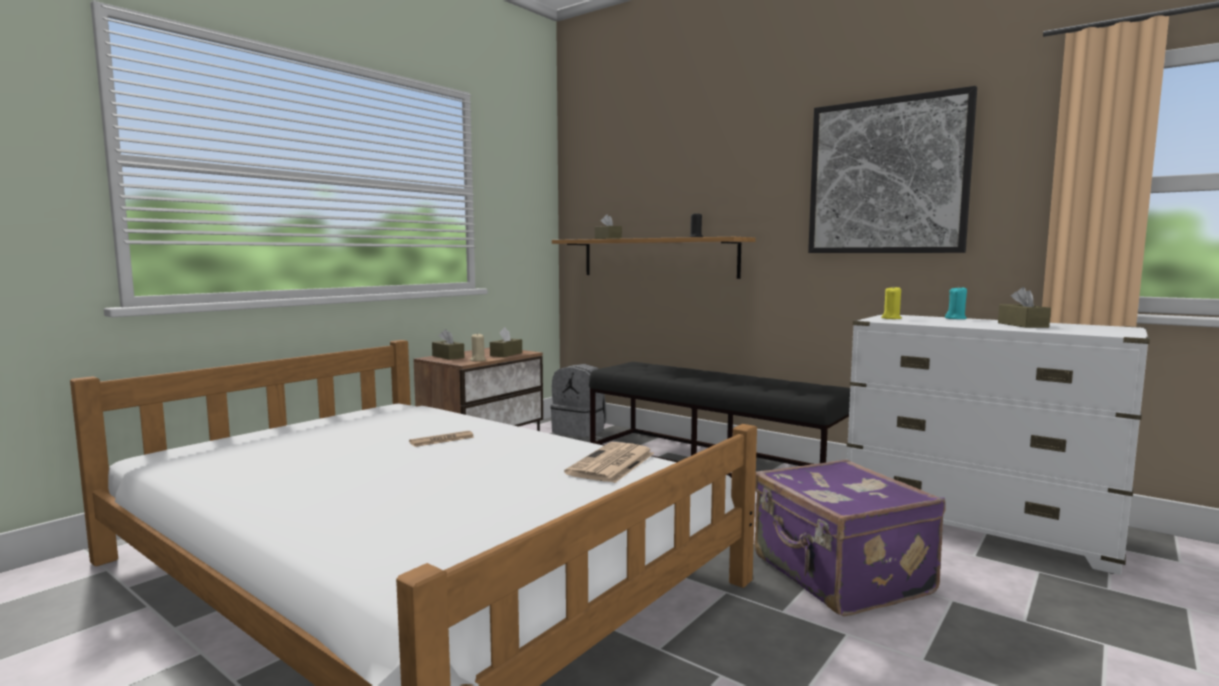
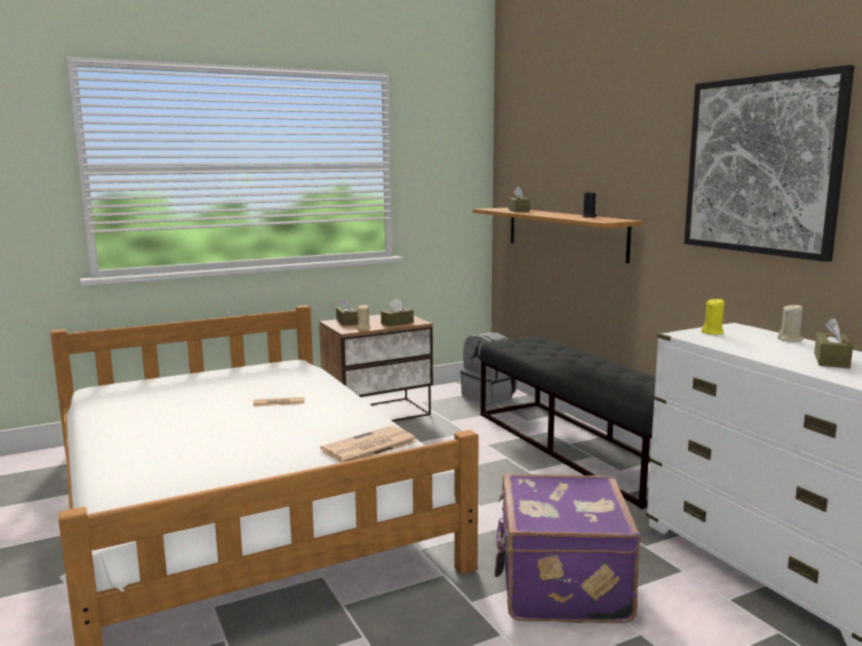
camera: 25 degrees right, 5 degrees up
(956, 318) = (790, 339): turquoise candle -> beige candle

